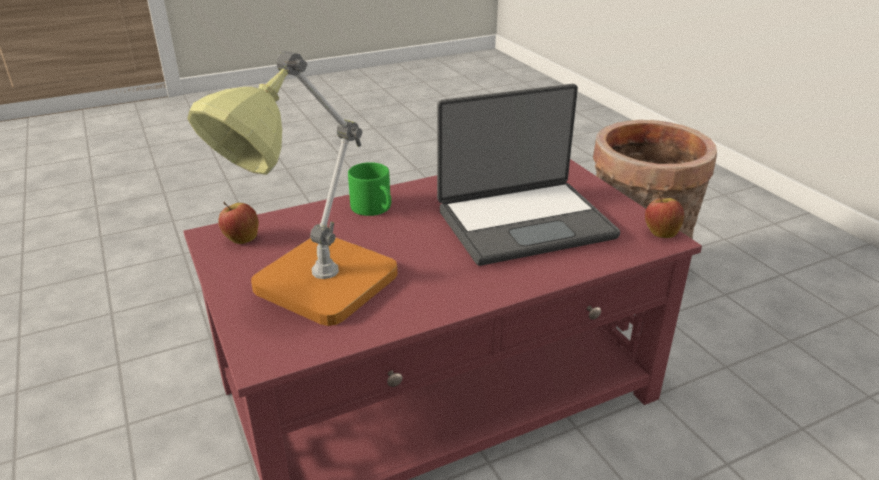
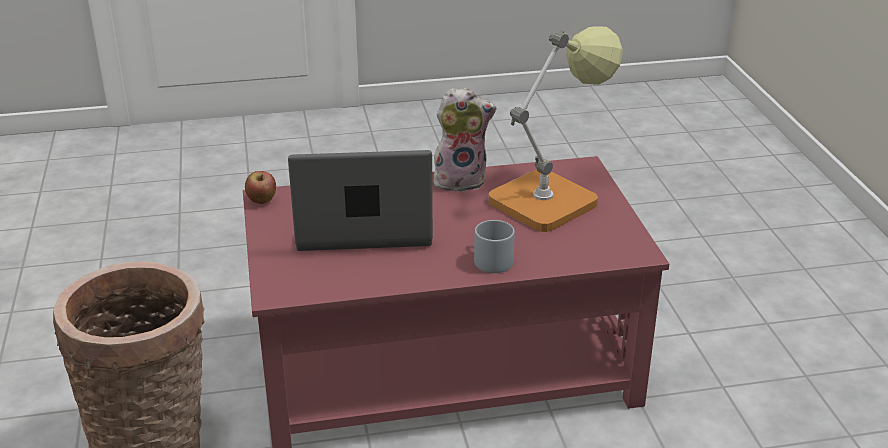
camera: 165 degrees left, 0 degrees up
(241, 239) = (613, 245): apple -> none
(375, 208) = (489, 259): green mug -> grey mug
(445, 299) = (461, 180): none -> plush toy

